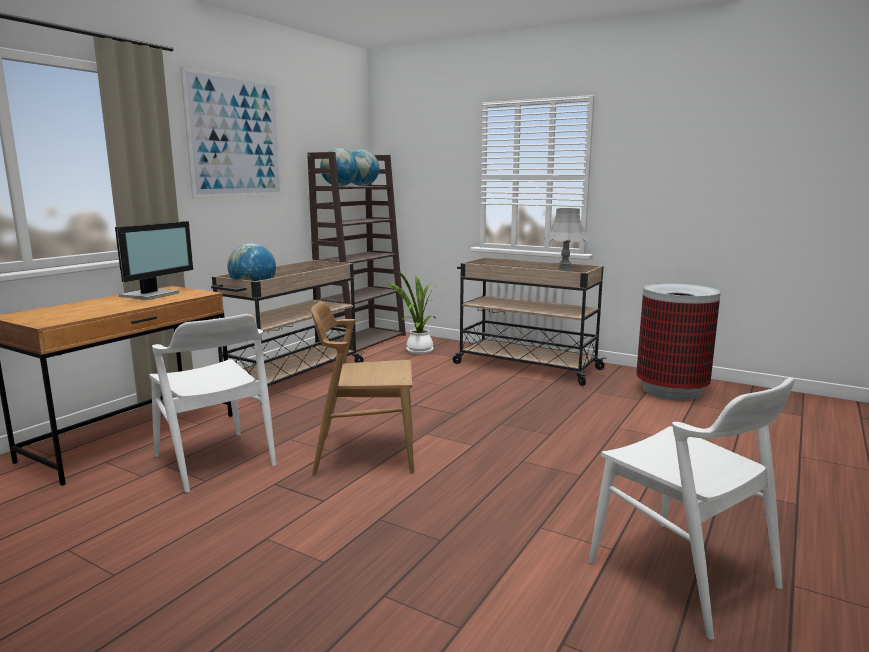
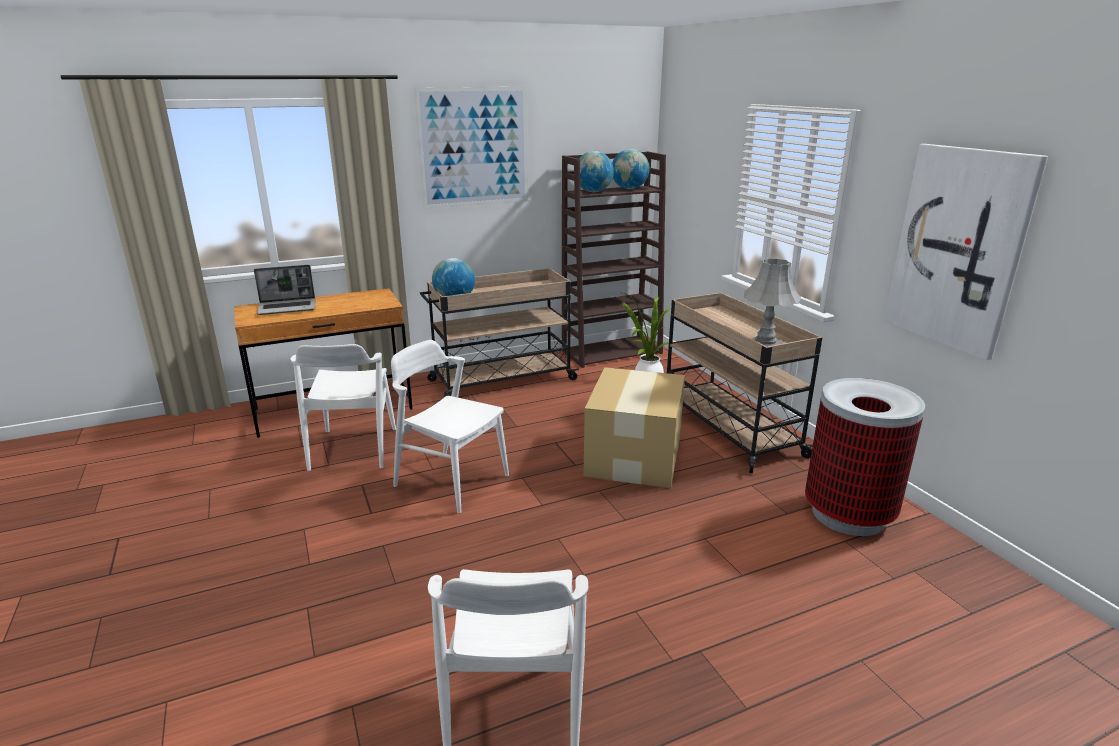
camera: 35 degrees right, 10 degrees up
(77, 309) = (288, 308): none -> laptop
(152, 295) = (355, 299): monitor -> none
(365, 453) = (451, 480): brown chair -> white chair
(490, 396) = (635, 455): none -> cardboard box
(697, 179) = (958, 249): none -> picture

